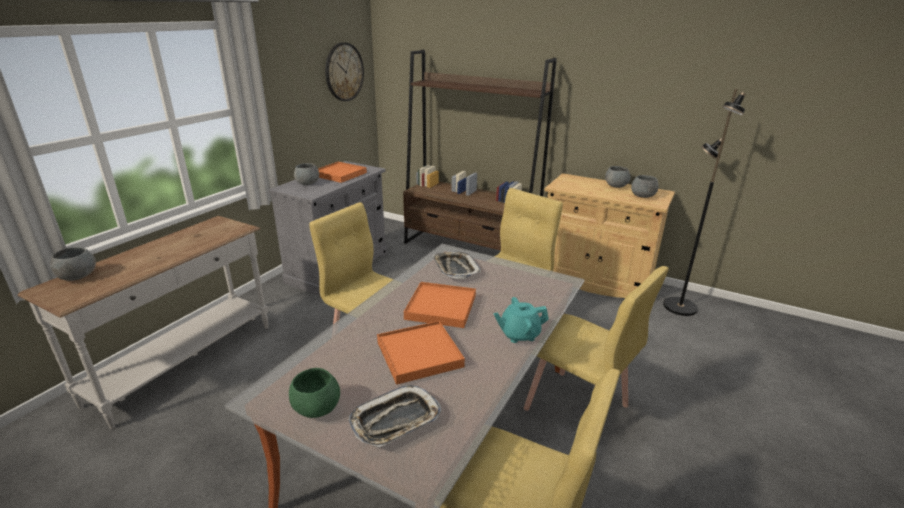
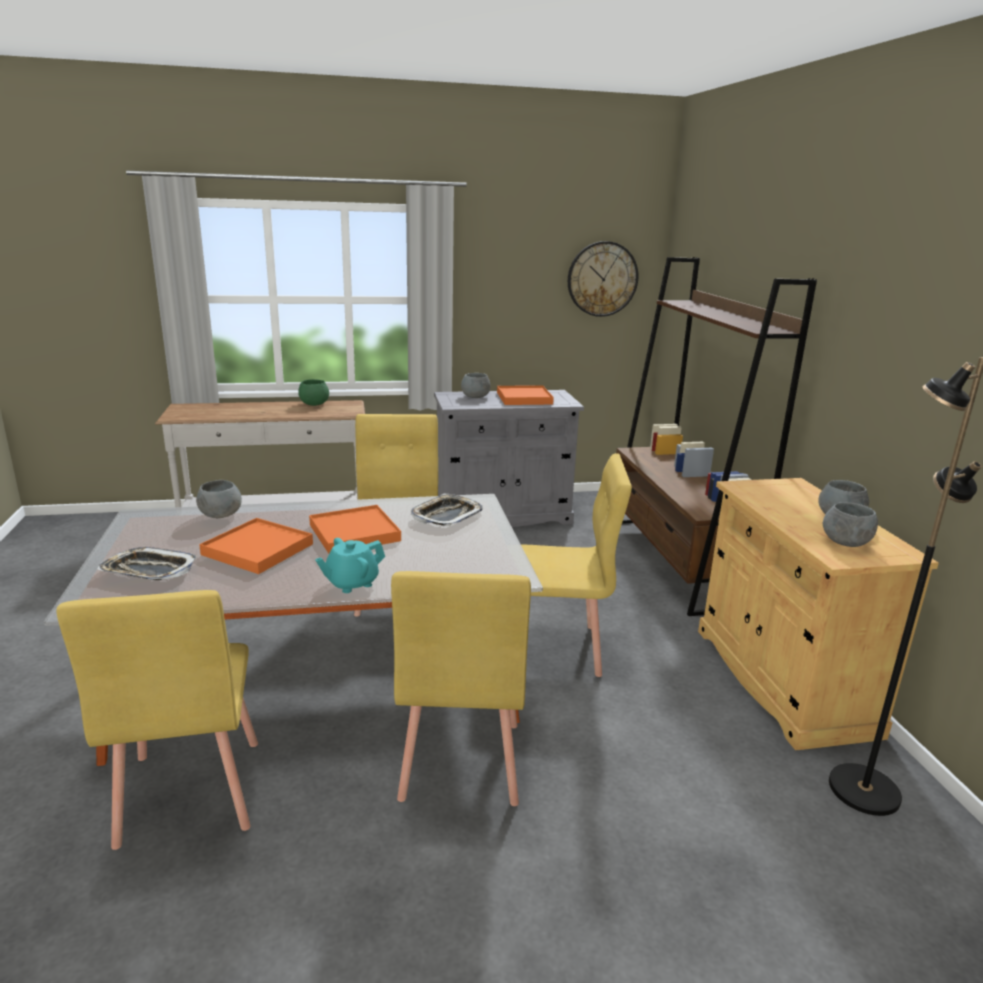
camera: 50 degrees right, 5 degrees down
(77, 277) = (206, 406): grey bowl -> grey bowl (220, 515)
(317, 408) = (141, 538): green bowl -> green bowl (314, 404)
(519, 334) = (351, 583): turquoise teapot -> turquoise teapot turned 75 degrees counterclockwise

